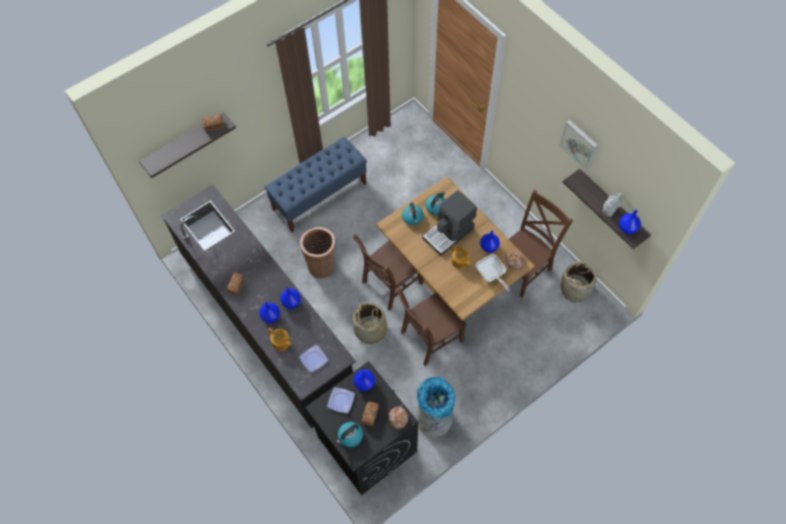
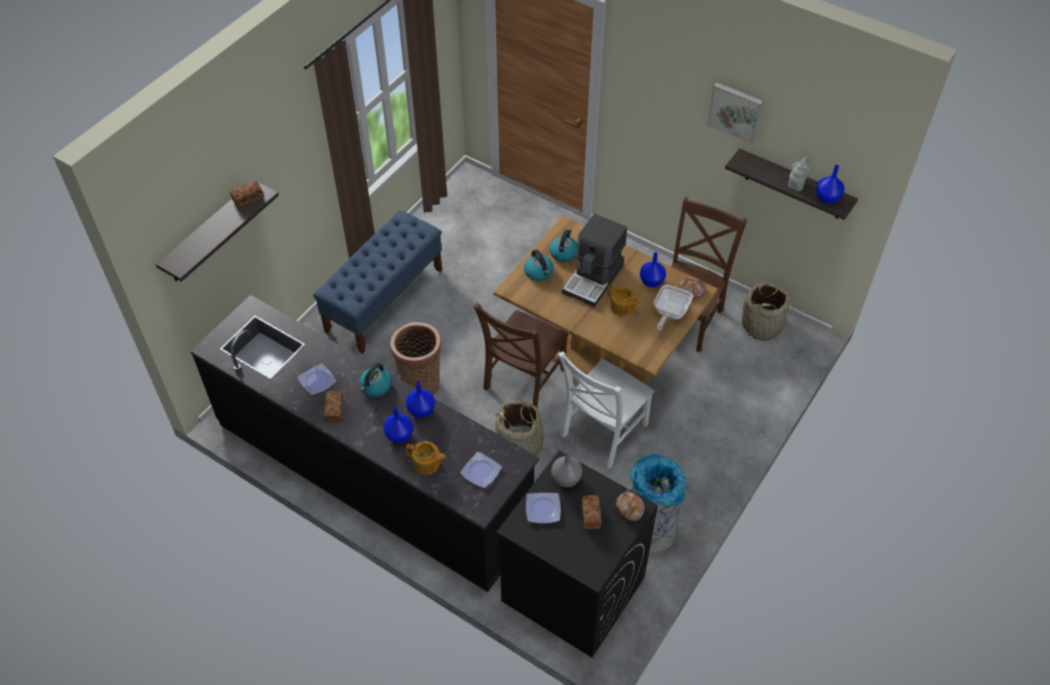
camera: 20 degrees left, 10 degrees down
(232, 261) = (316, 381): none -> plate
(350, 436) = (574, 550): kettle -> kettle (375, 387)
(364, 383) = (565, 478): blue vase -> grey vase
(429, 338) = (601, 432): brown chair -> white chair
(491, 276) = (669, 313): frying pan -> frying pan turned 75 degrees clockwise

